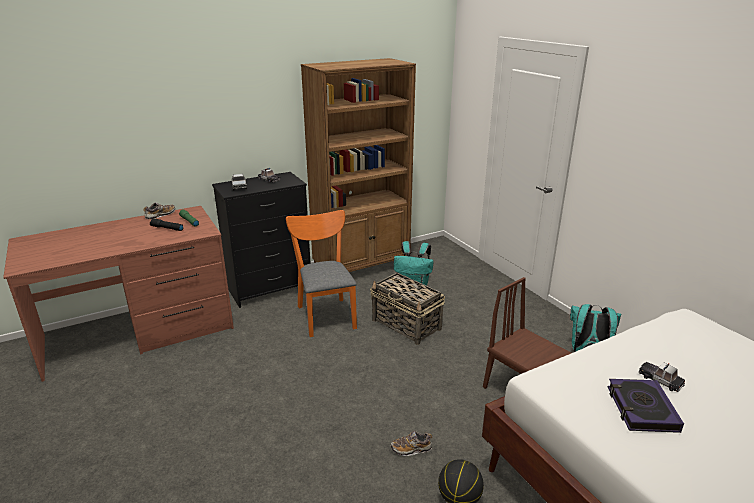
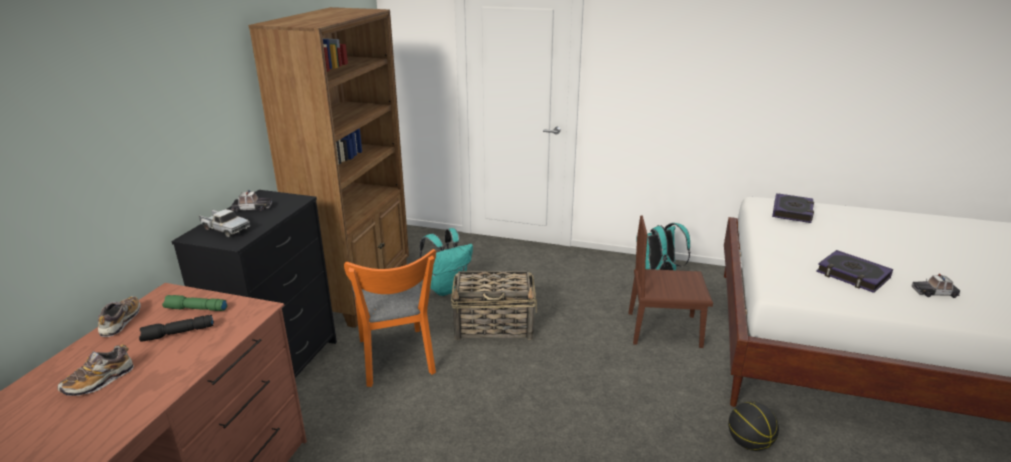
camera: 45 degrees left, 0 degrees up
(325, 314) = (396, 360): orange chair -> orange chair turned 135 degrees counterclockwise
(411, 449) = (664, 432): shoe -> shoe (99, 381)
(660, 379) = (825, 250): toy car -> toy car (934, 292)
(698, 337) = (792, 212): none -> book

